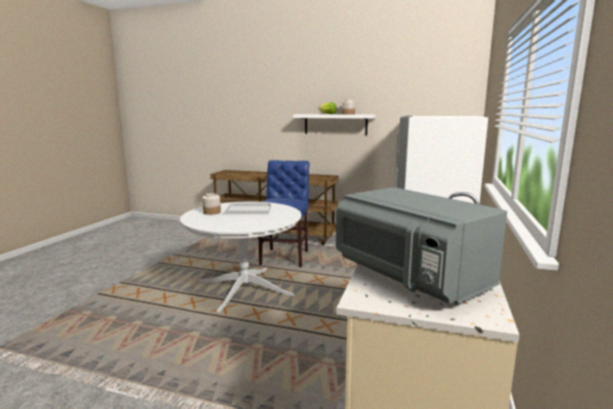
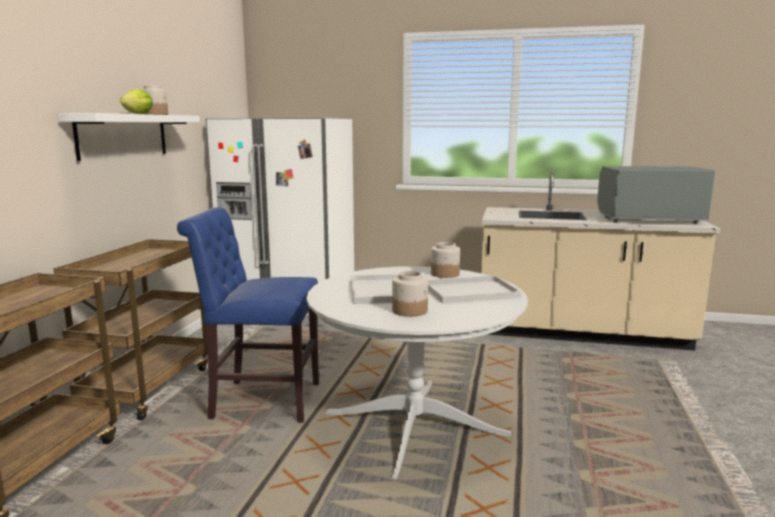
camera: 95 degrees left, 0 degrees up
(234, 222) = (469, 292): none -> white tray
(276, 220) = (444, 274): none -> jar
(410, 278) = (648, 219): grey microwave -> grey microwave turned 135 degrees counterclockwise

